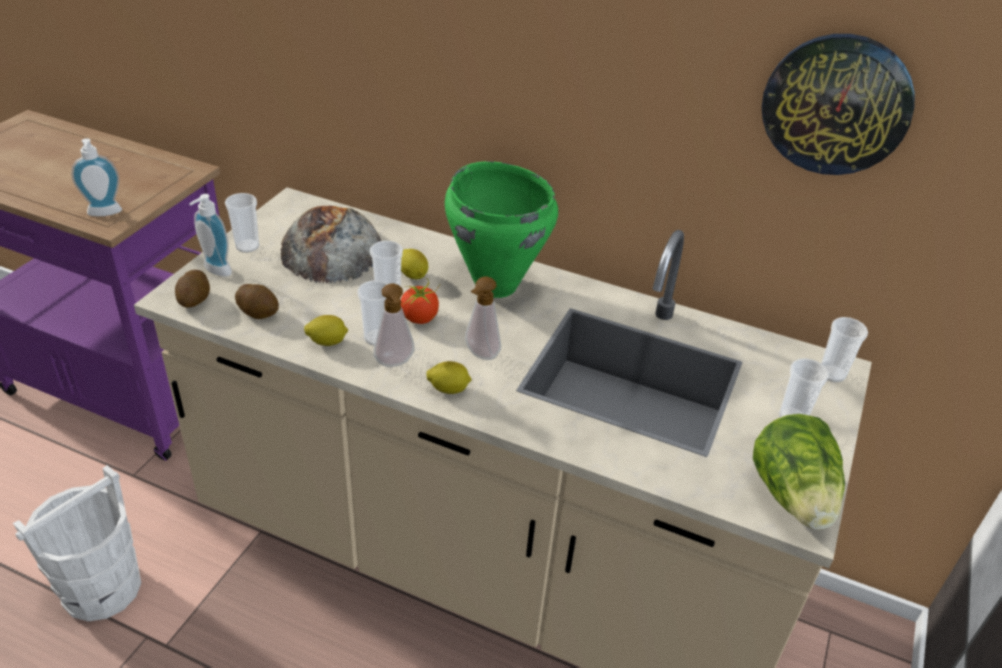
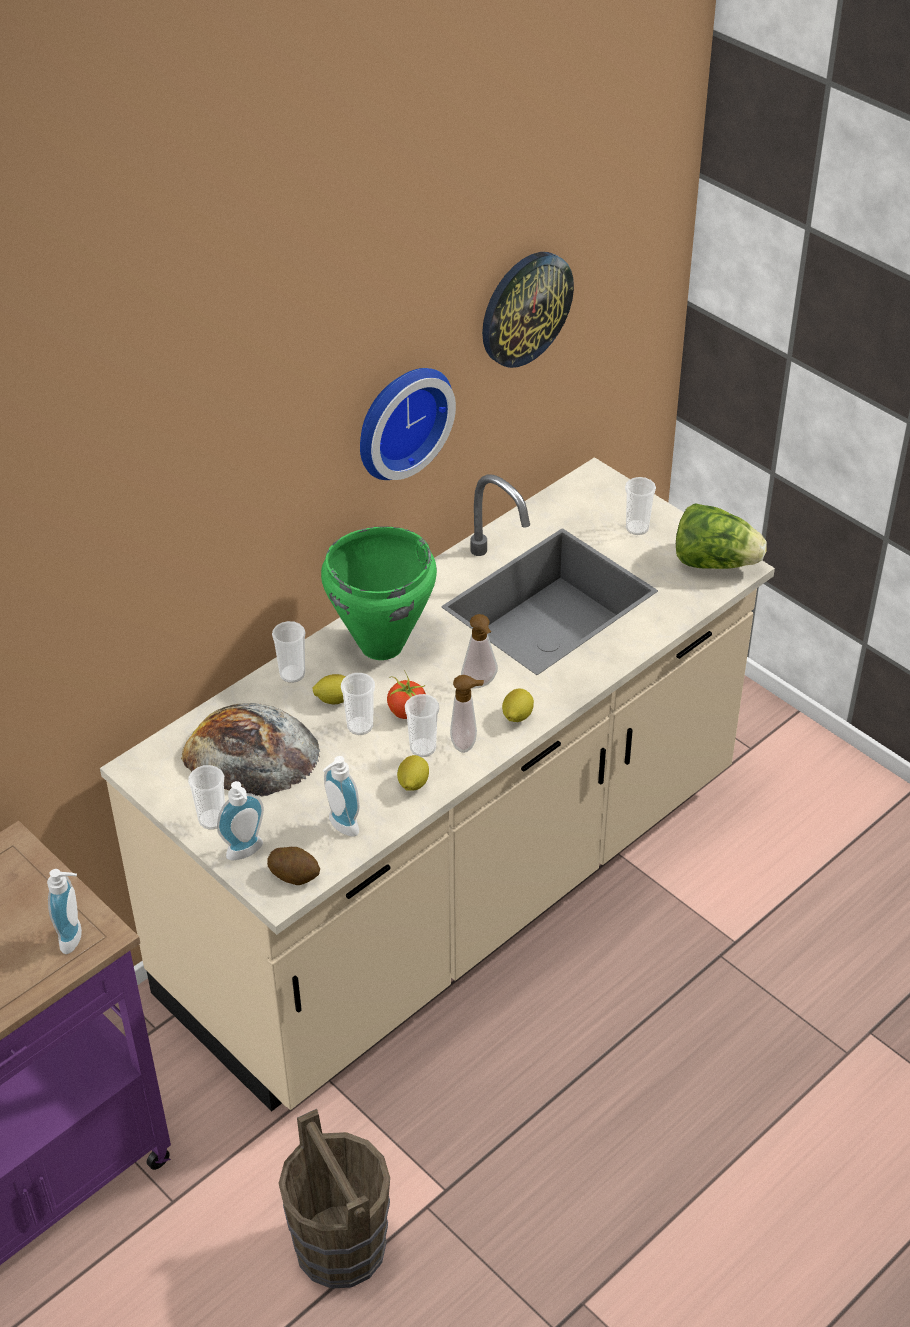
camera: 65 degrees left, 5 degrees up
(102, 587) = (340, 1245): white bucket -> brown bucket
(259, 312) = (340, 827): potato -> soap dispenser
(633, 110) = (399, 419): none -> wall clock
(832, 374) = (599, 485): cup -> cup (292, 674)

